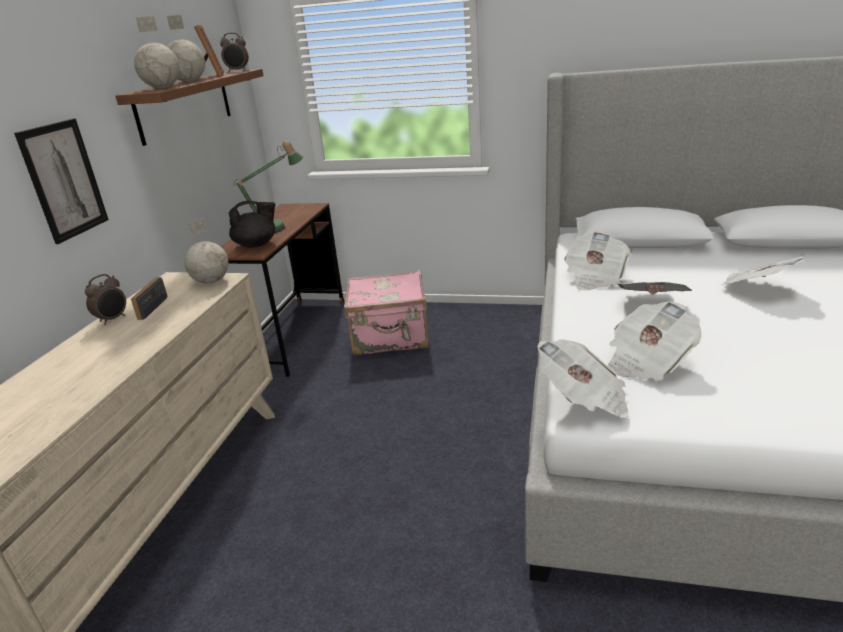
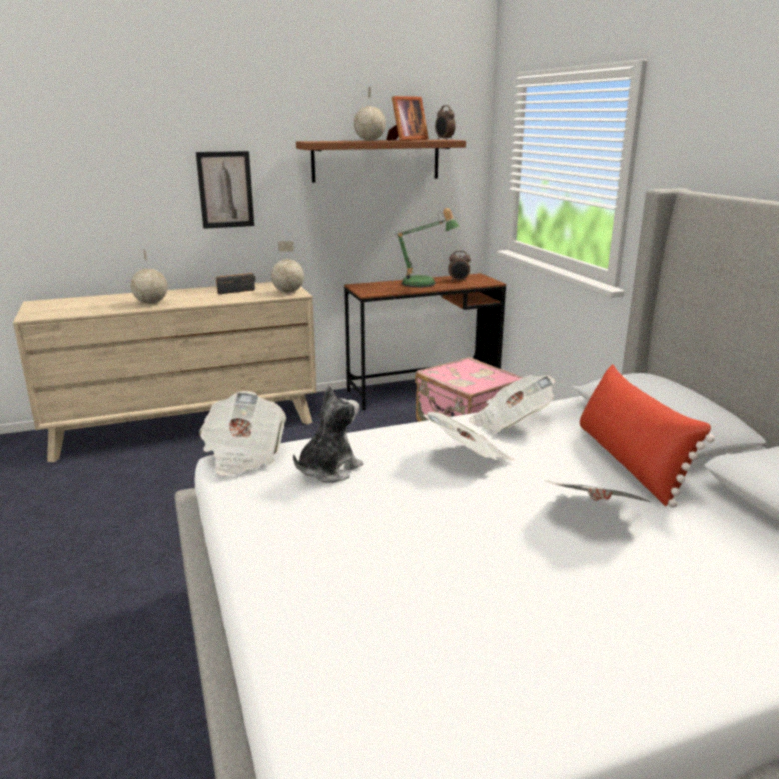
camera: 55 degrees right, 5 degrees down
(113, 319) = (214, 289): alarm clock -> alarm clock (459, 281)
(162, 88) = (329, 141): globe -> globe (151, 303)
(256, 244) = (383, 289): black teapot -> none
(647, 361) = (328, 470): newspaper -> plush toy
(684, 261) = (629, 462): none -> red pillow

